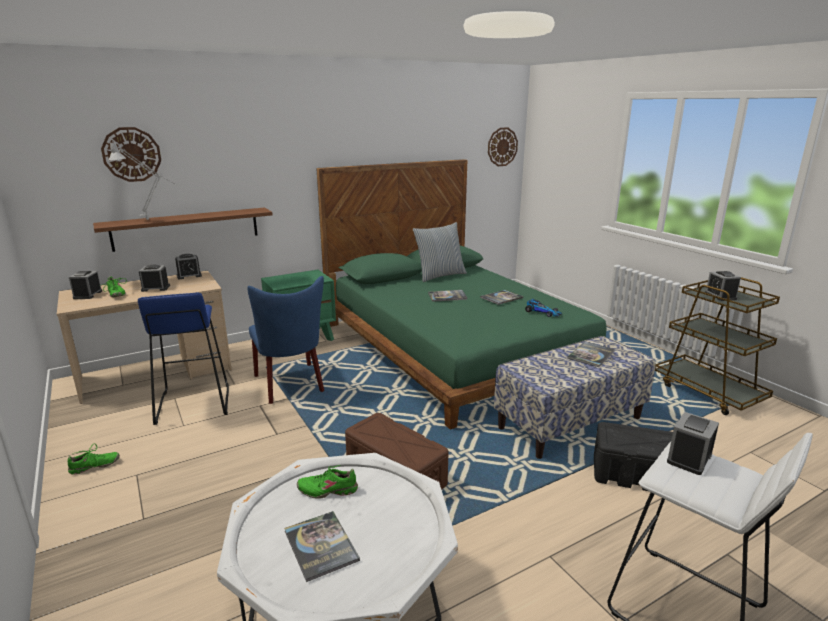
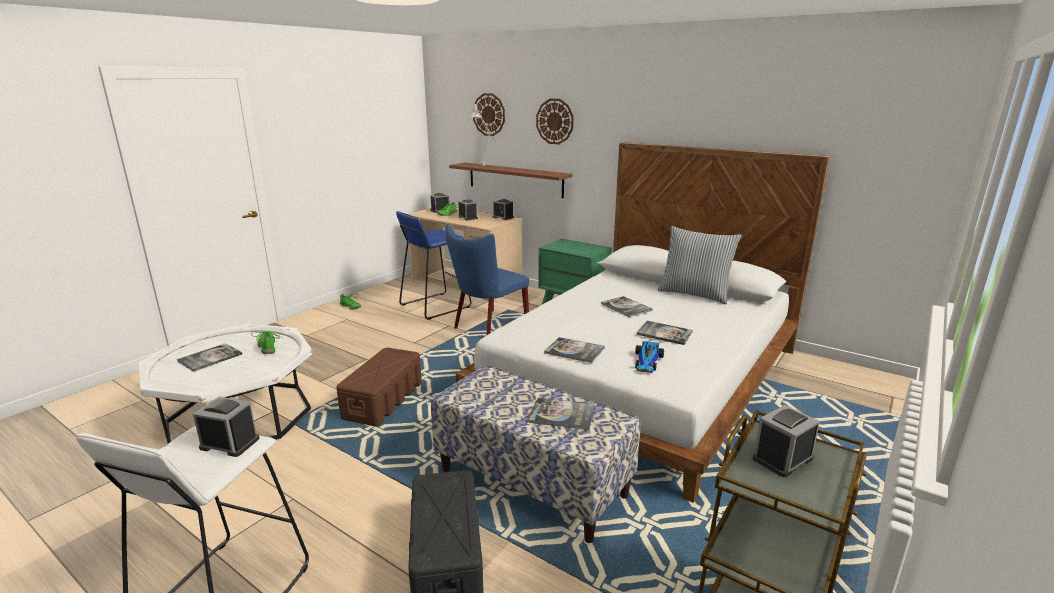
camera: 65 degrees right, 0 degrees up
(456, 348) = (643, 378): green bed -> white bed
(502, 147) = (918, 145): wall clock -> wall clock (555, 121)
(511, 327) = (574, 351): none -> book

